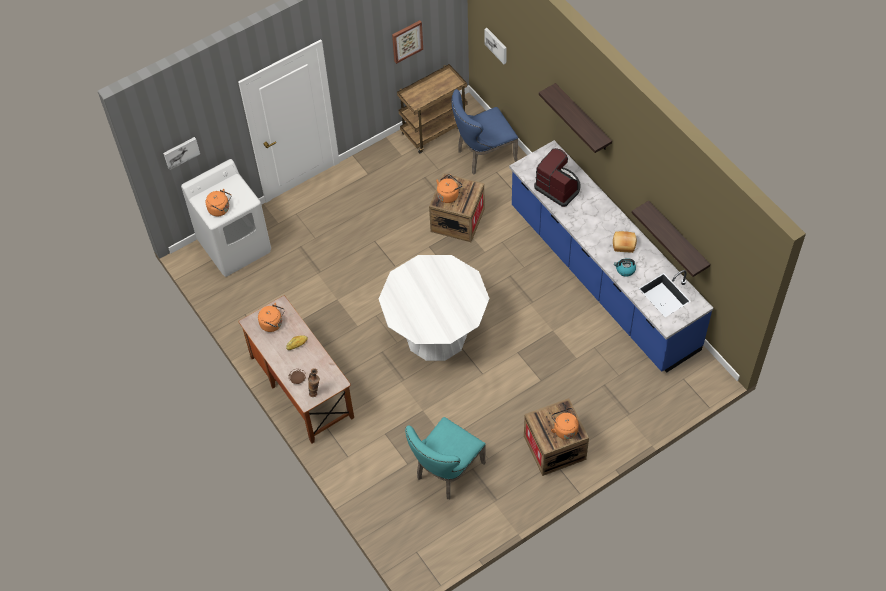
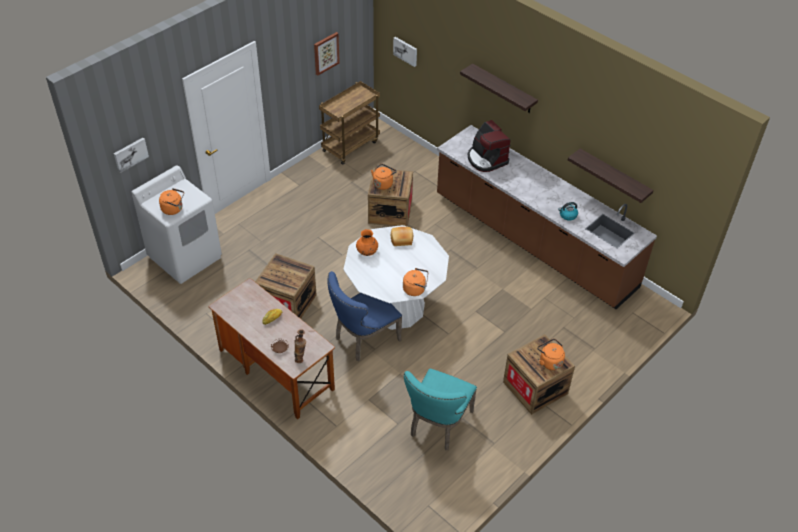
camera: 15 degrees left, 10 degrees down
(273, 324) = (244, 304): orange kettle -> orange kettle (415, 289)
(327, 315) = (287, 303): none -> crate
(406, 282) = (367, 252): none -> orange vase
(483, 155) = (399, 160): blue chair -> blue chair (363, 339)
(558, 187) = (486, 159): coffee machine -> coffee machine turned 150 degrees counterclockwise
(602, 278) = (533, 241): blue counter -> brown counter
(624, 245) = (559, 196): bread -> bread (401, 240)

